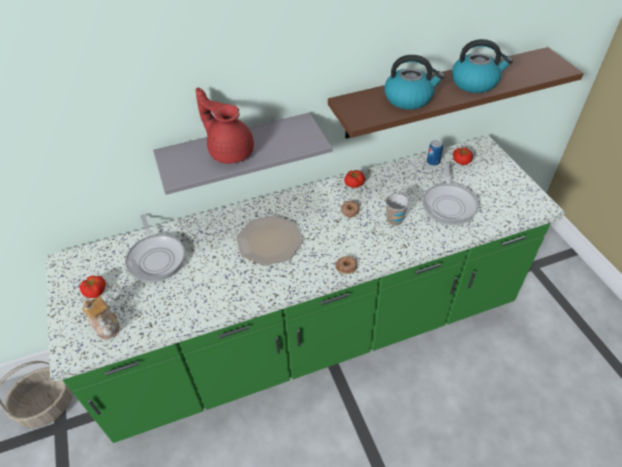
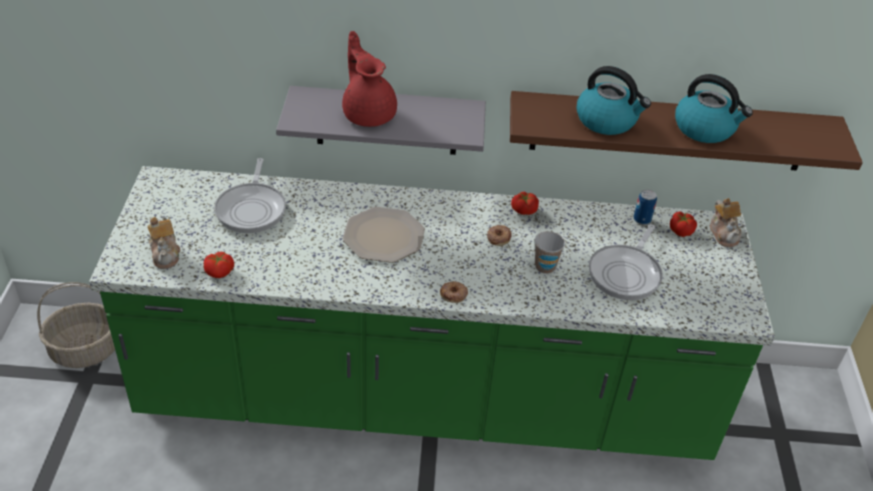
camera: 20 degrees right, 5 degrees down
(96, 291) = (173, 219): tomato -> tomato (220, 272)
(488, 153) = (724, 233): none -> teapot

